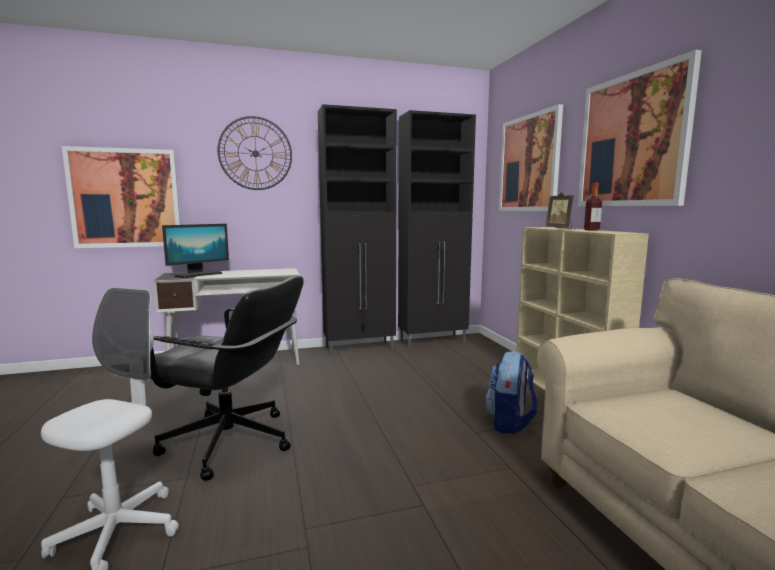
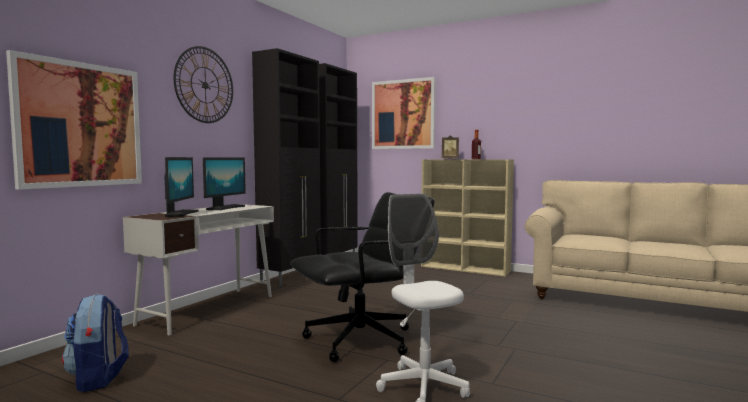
camera: 45 degrees left, 5 degrees down
(258, 272) = (225, 208): none -> monitor
(510, 423) = (474, 286): backpack -> backpack (98, 378)
(632, 141) = (495, 106): picture -> none

